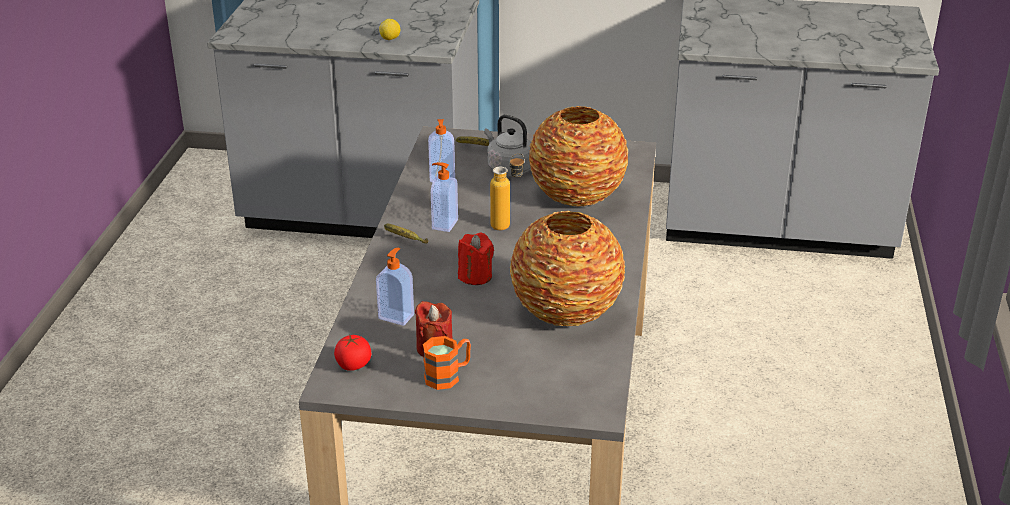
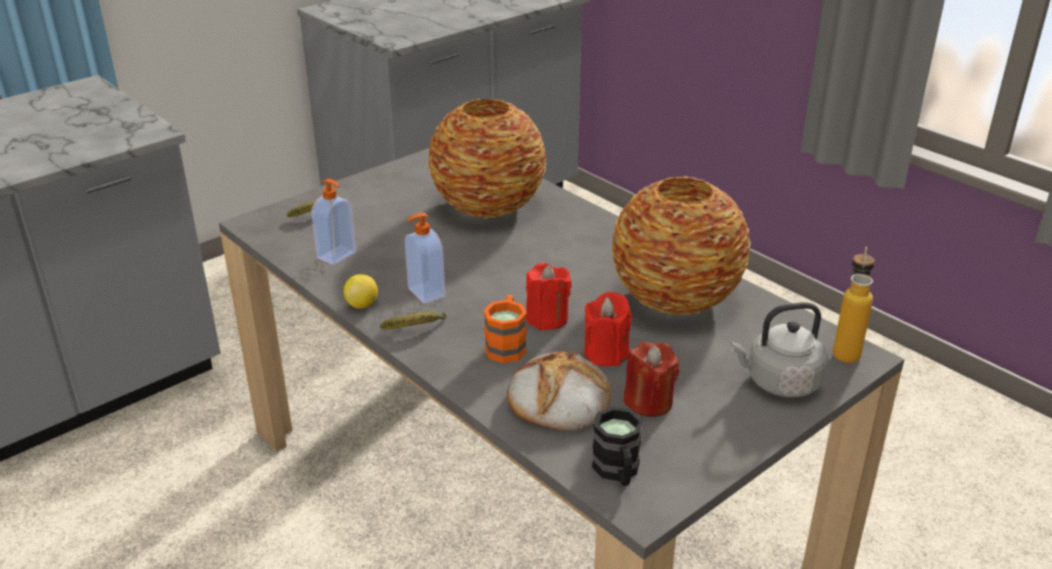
camera: 50 degrees left, 0 degrees up
(353, 365) = (618, 472): tomato -> black mug
(390, 39) = (75, 144): lemon -> lemon (362, 304)
(396, 316) = (558, 399): soap dispenser -> bread
(448, 375) = (709, 415): orange mug -> orange mug (506, 345)
(465, 313) = (606, 353): none -> red candle
(507, 224) = (480, 260): bottle -> bottle (846, 349)
(508, 168) = (382, 215): grey kettle -> grey kettle (779, 382)

